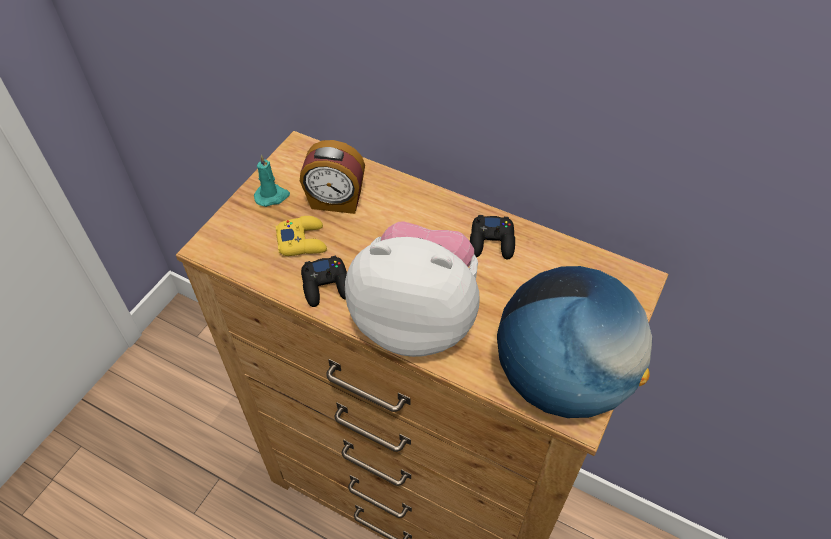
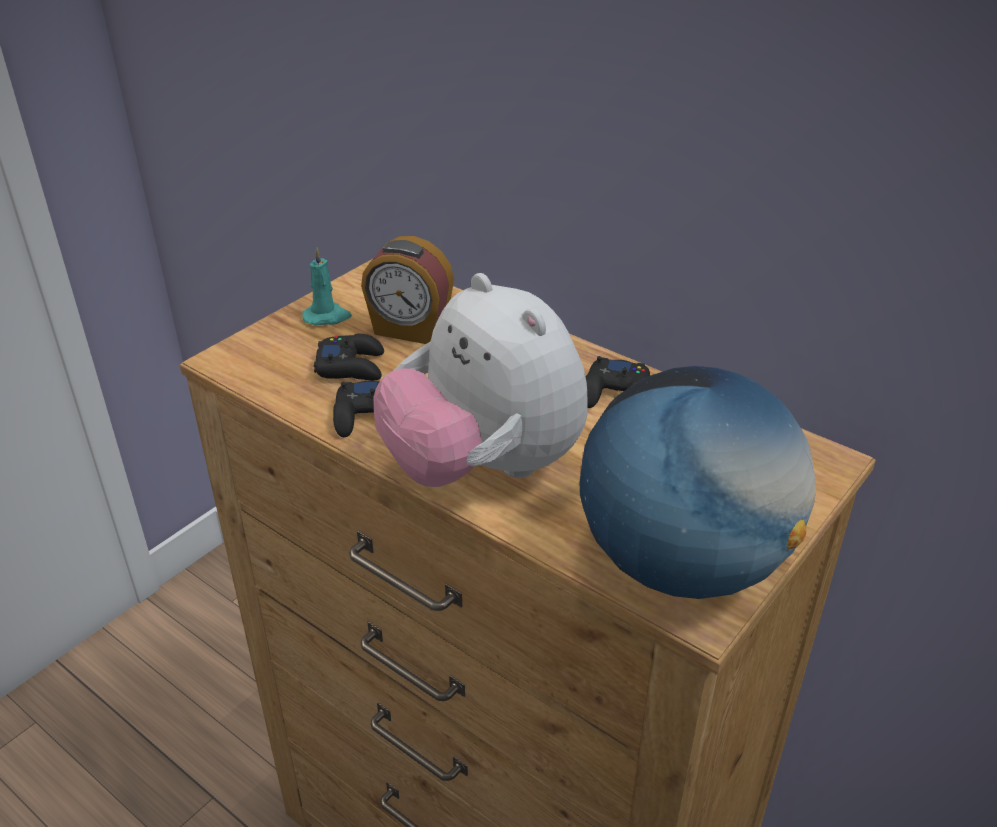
camera: 10 degrees right, 15 degrees down
(302, 241) = (351, 366): yellow game controller -> black game controller
(416, 319) = (483, 468): plush toy -> plush toy turned 150 degrees counterclockwise

